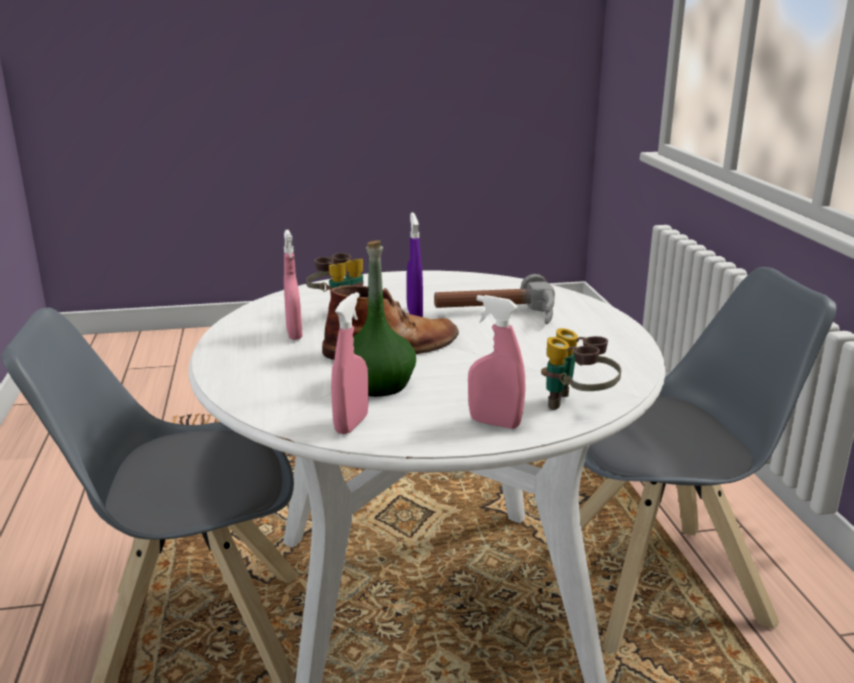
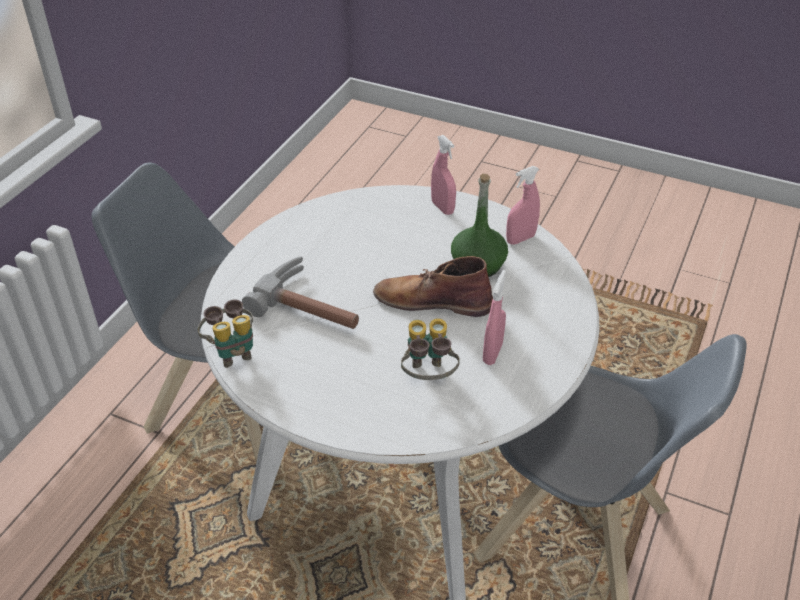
camera: 145 degrees left, 20 degrees up
(414, 313) = (371, 340): purple spray bottle -> none
(577, 406) = (385, 200): binoculars -> binoculars (232, 352)

